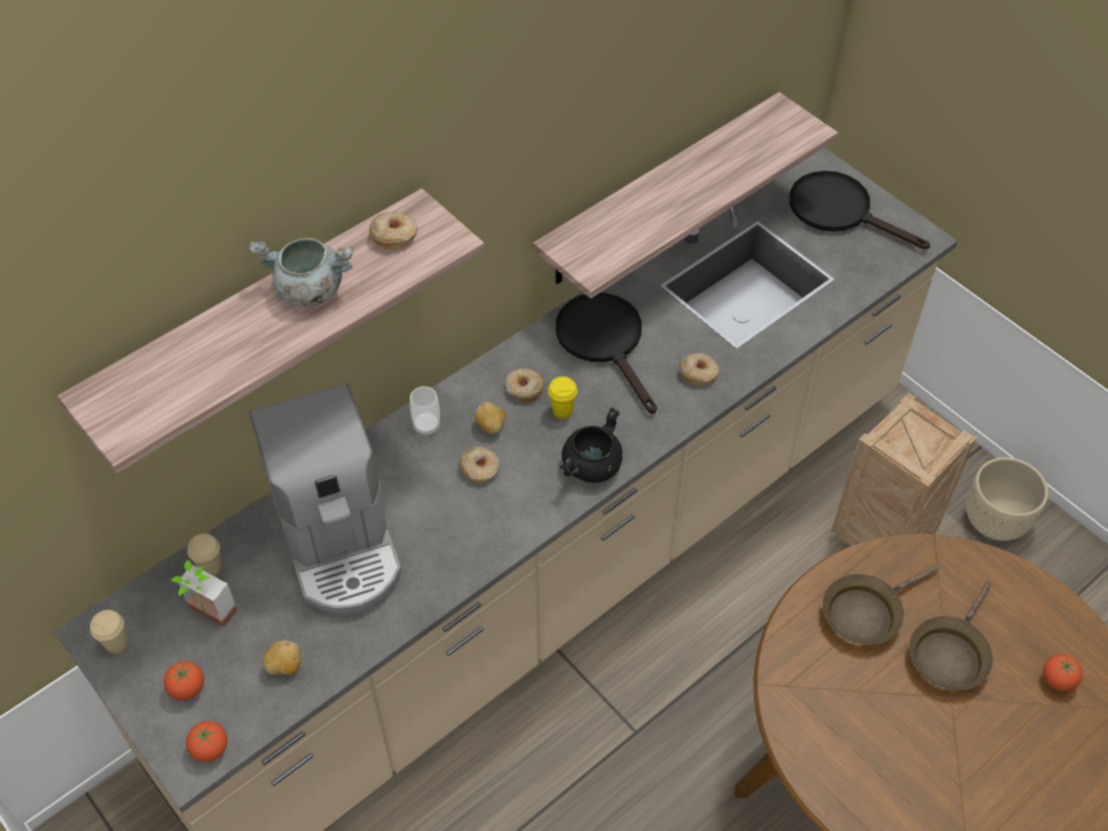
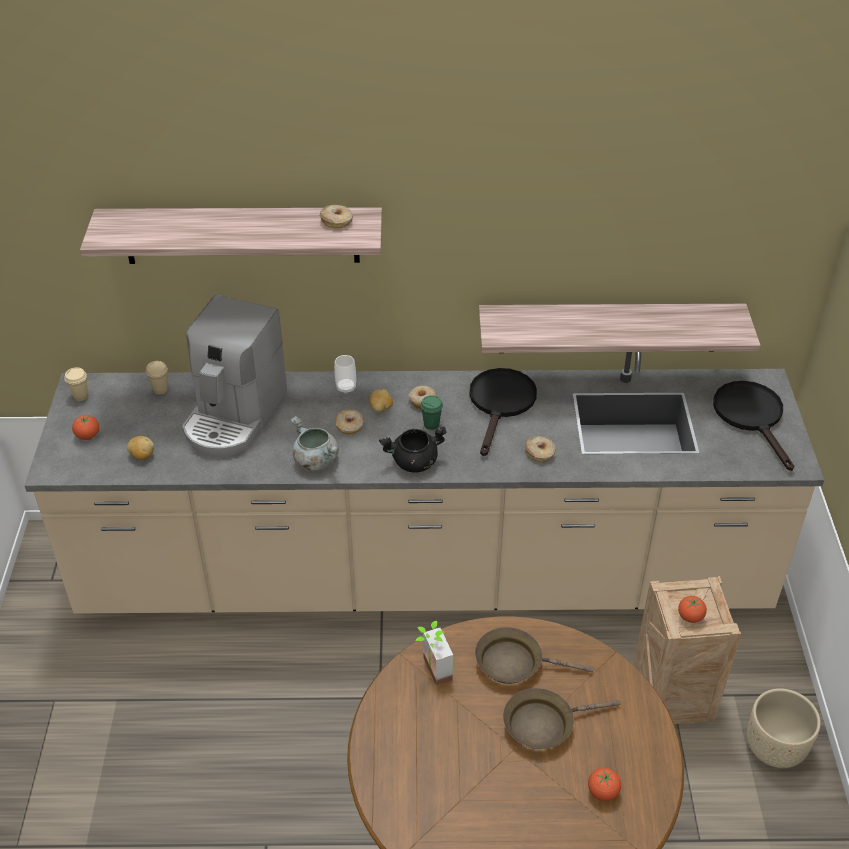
camera: 40 degrees right, 10 degrees down
(207, 616) = (133, 410): potted plant -> potted plant (430, 671)
(210, 748) = (66, 469): tomato -> tomato (690, 617)
(308, 290) = (262, 223): grey cooking pot -> grey cooking pot (315, 460)
(562, 411) = (431, 424): yellow cup -> green cup

